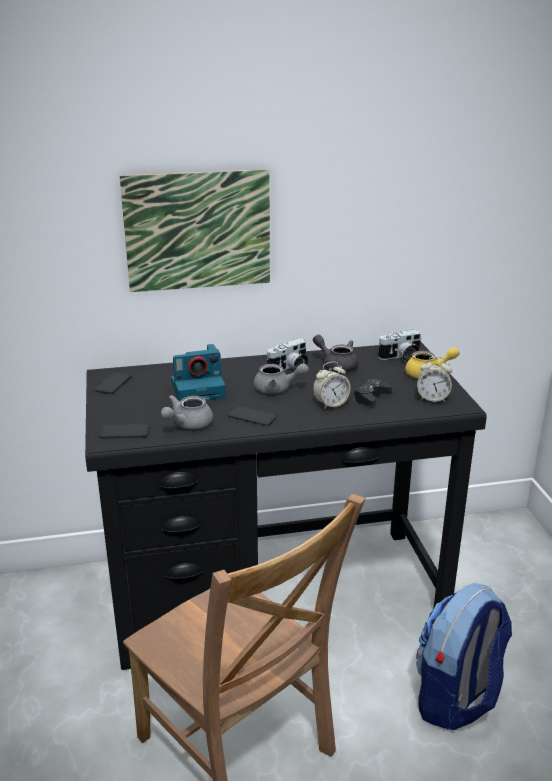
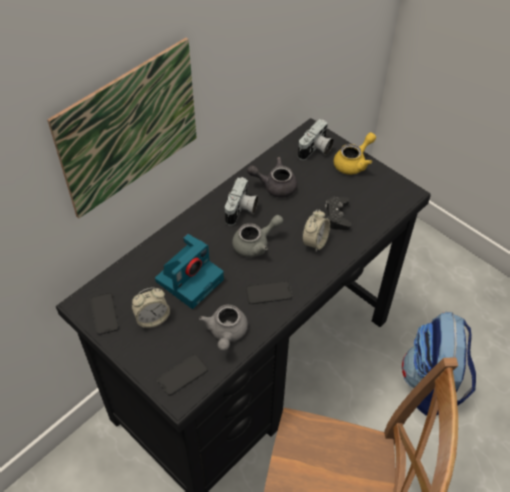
camera: 35 degrees left, 25 degrees up
(432, 398) = (381, 194): alarm clock -> alarm clock (152, 318)

